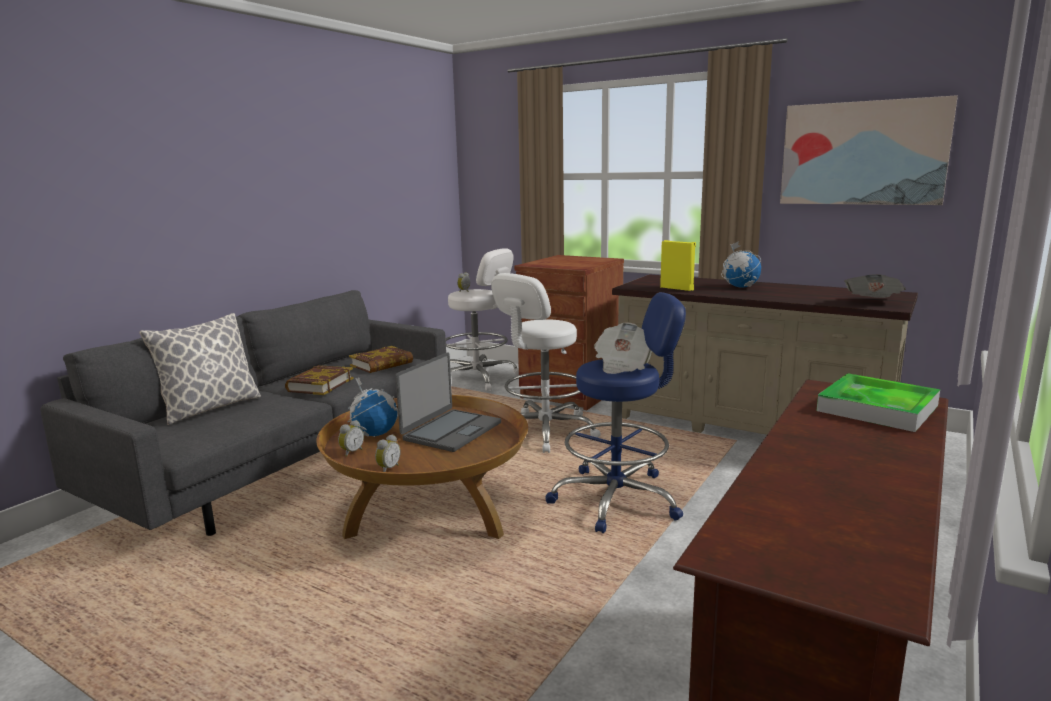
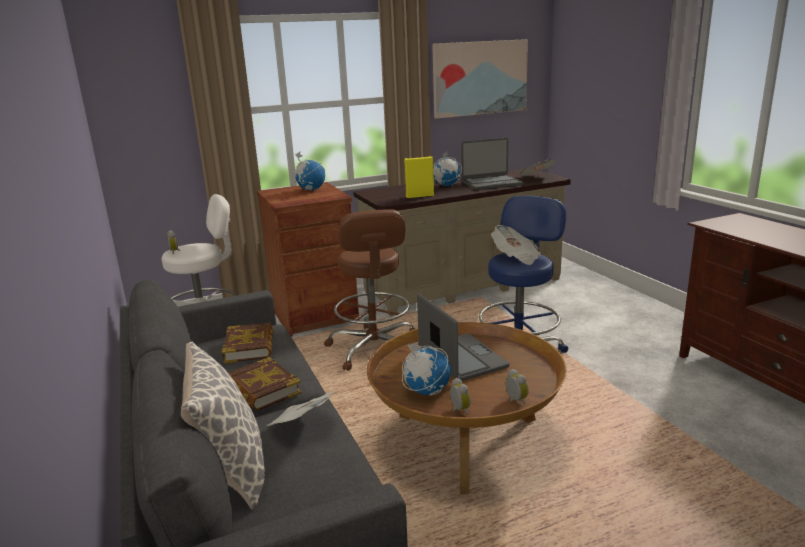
camera: 55 degrees left, 5 degrees up
(277, 408) = (302, 425): none -> newspaper
(544, 431) = (374, 349): white stool -> brown stool
(586, 261) = (310, 190): none -> globe
(793, 295) = (491, 183): none -> laptop
(877, 408) = (748, 224): tray -> none

